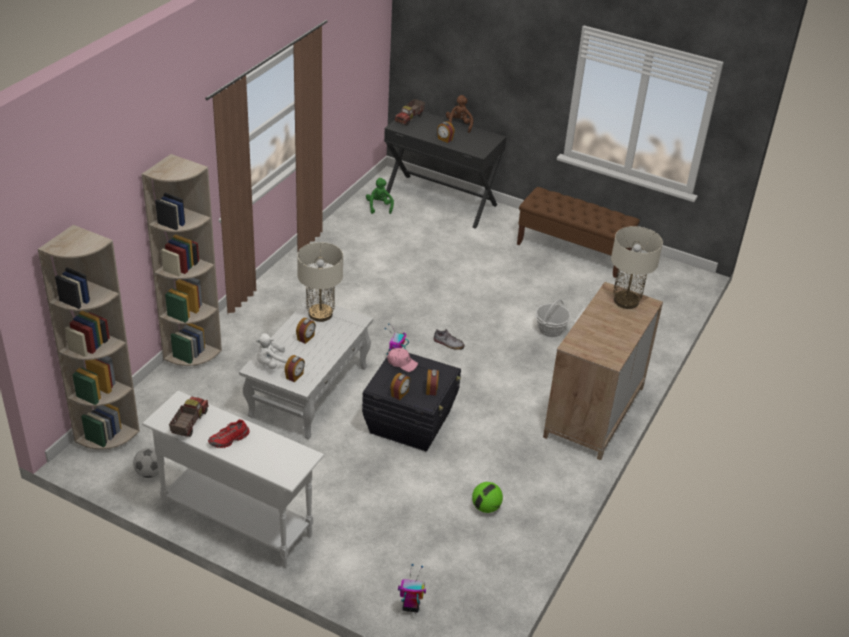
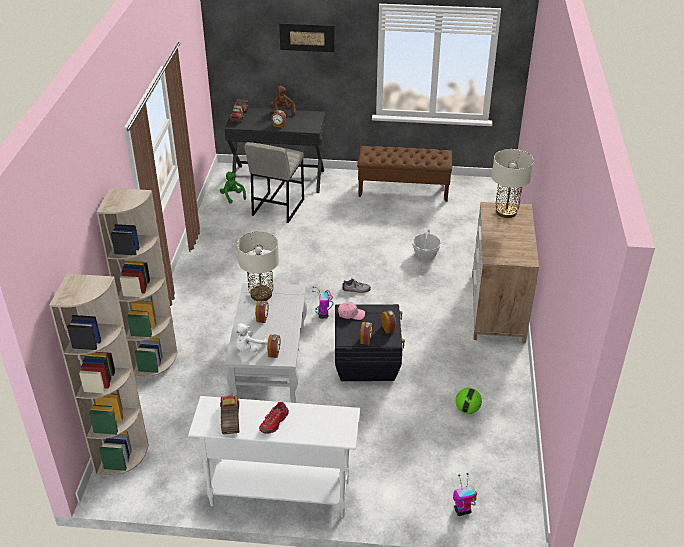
camera: 20 degrees left, 0 degrees up
(150, 473) = (178, 479): football -> none
(419, 232) = (277, 208): none -> grey chair
(499, 46) = (307, 37): none -> picture

